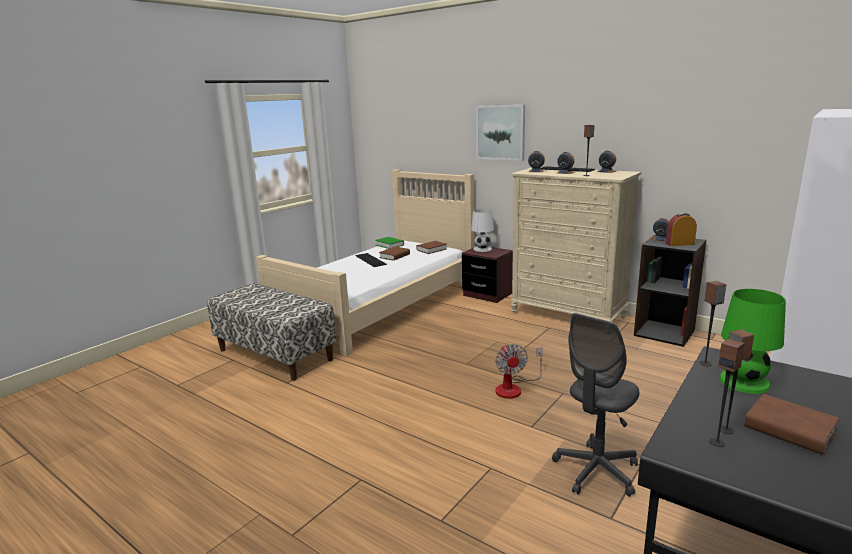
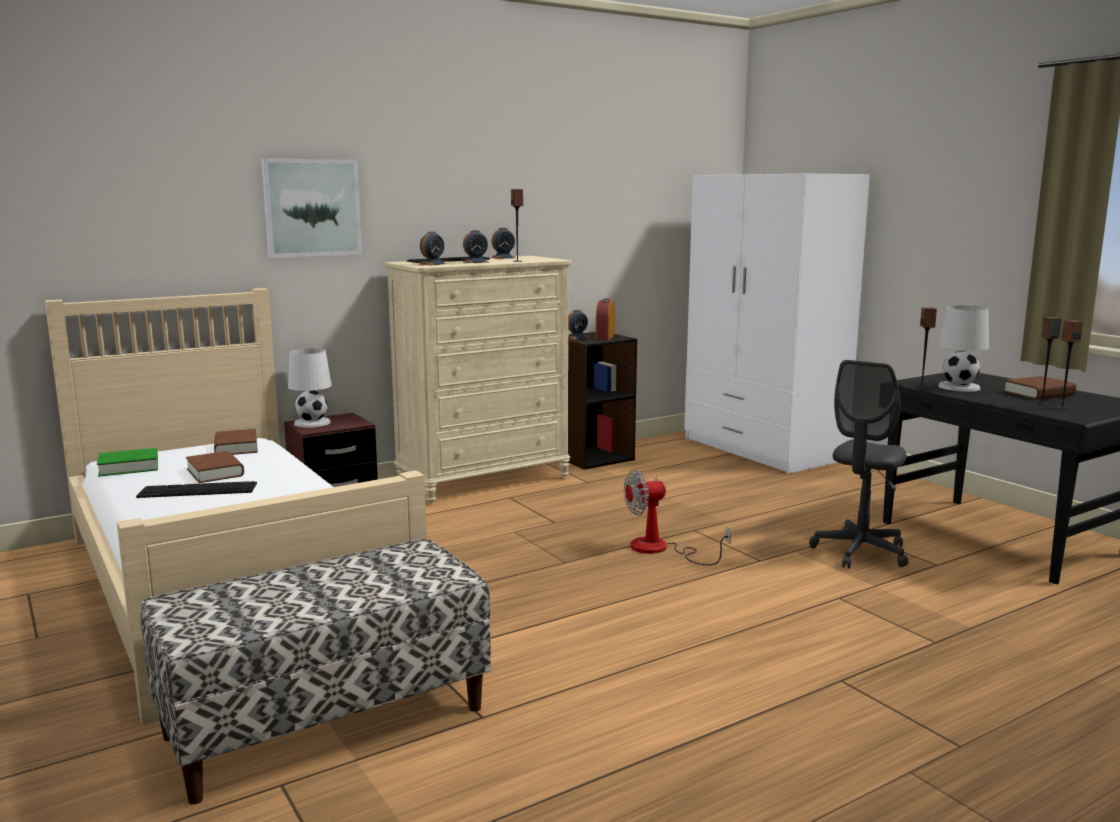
camera: 70 degrees left, 5 degrees down
(514, 388) = (661, 549): fan -> fan turned 150 degrees clockwise
(596, 471) = (860, 552): grey office chair -> grey office chair turned 60 degrees clockwise
(744, 382) = (959, 387): green table lamp -> white table lamp

